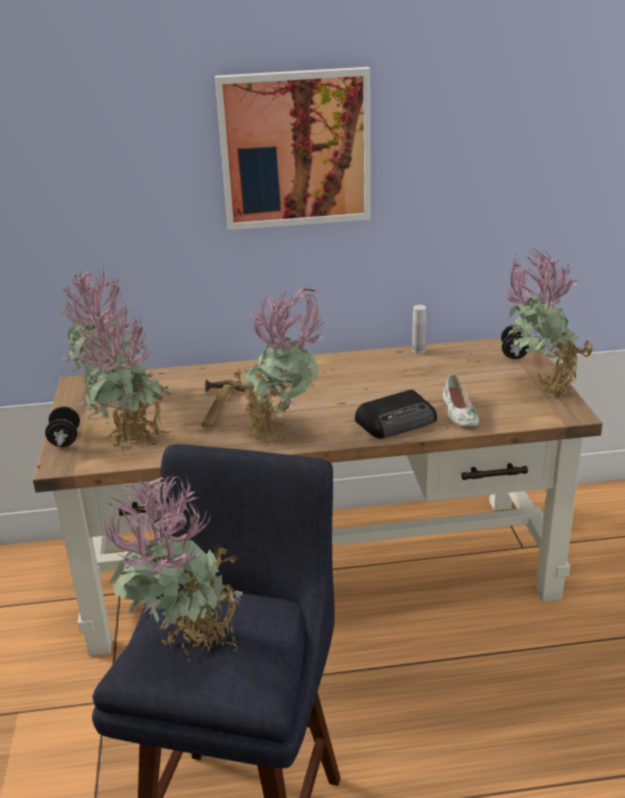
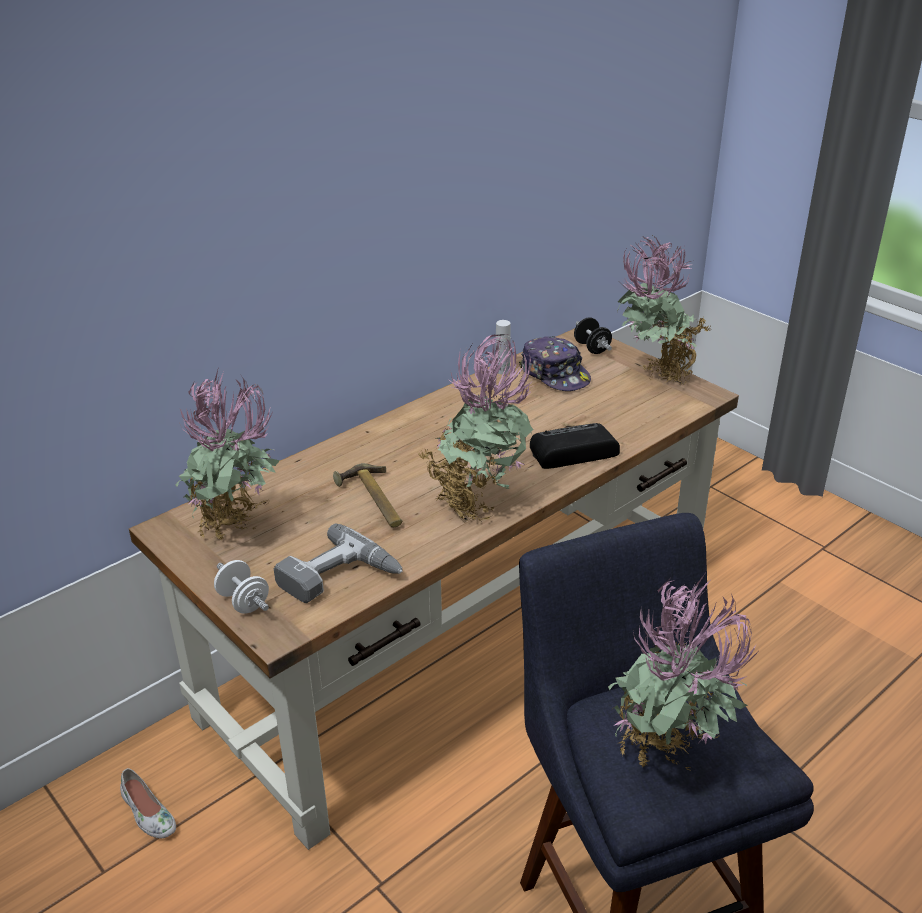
camera: 35 degrees left, 5 degrees up
(65, 439) = (243, 601): black dumbbell -> white dumbbell
(134, 447) = (340, 579): potted plant -> power drill
(295, 149) = (374, 170): picture -> none
(397, 421) = (571, 452): radio -> radio turned 135 degrees counterclockwise
(457, 364) = (555, 374): none -> cap
(459, 412) = (615, 424): white shoe -> white shoe (148, 813)

